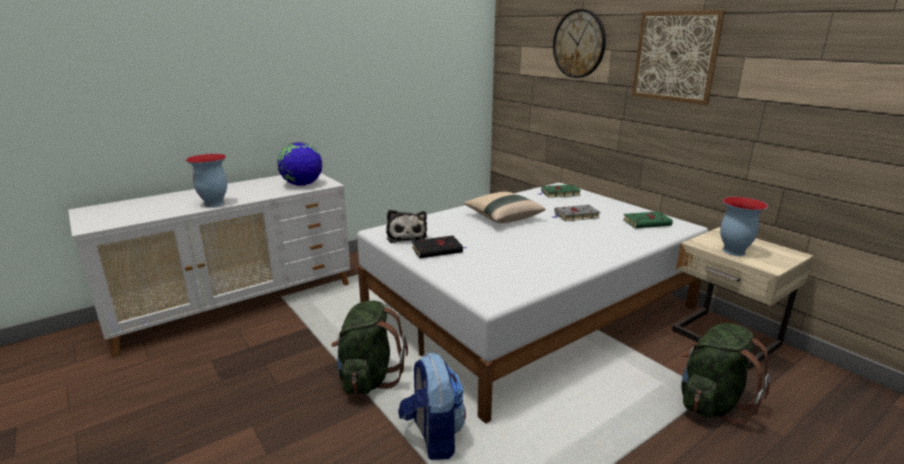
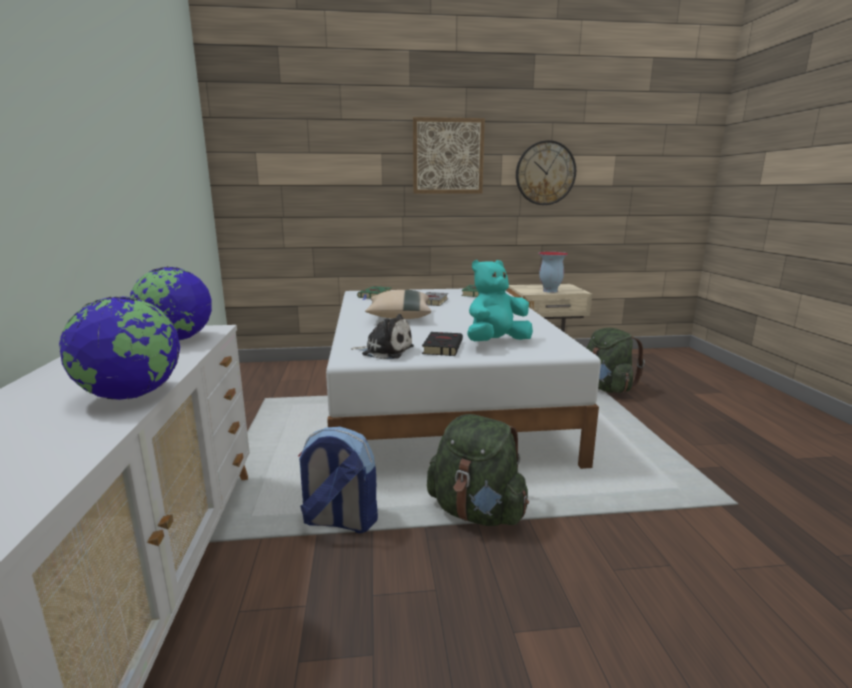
camera: 60 degrees left, 5 degrees down
(214, 204) = (132, 395): vase -> globe
(433, 436) = (597, 499): backpack -> backpack (339, 521)
(476, 265) = (496, 342): none -> turquoise plush toy
(579, 44) = (343, 148): wall clock -> wall clock (545, 173)

